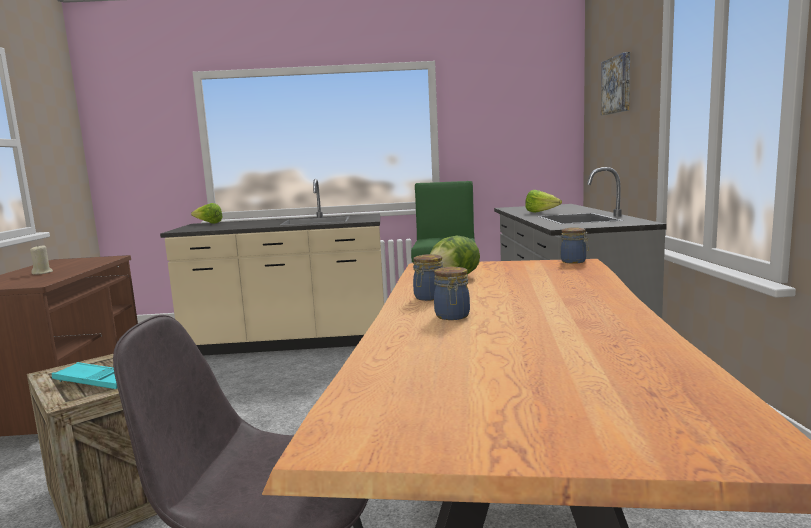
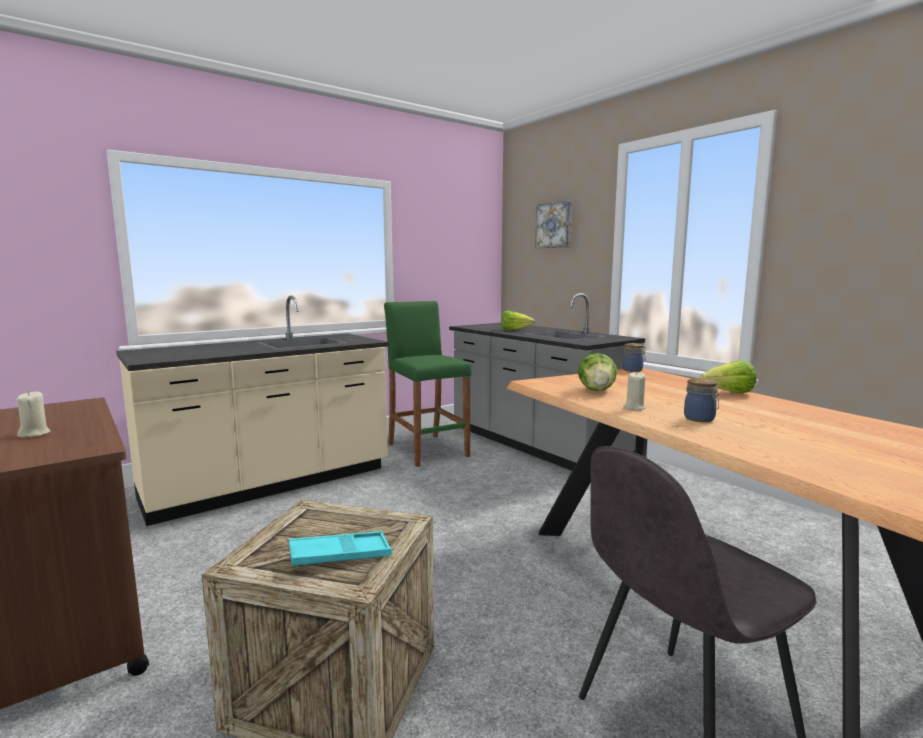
camera: 35 degrees left, 0 degrees up
(208, 223) = (151, 350): lettuce -> lettuce (728, 393)
(428, 298) = (634, 407): jar -> beige candle

